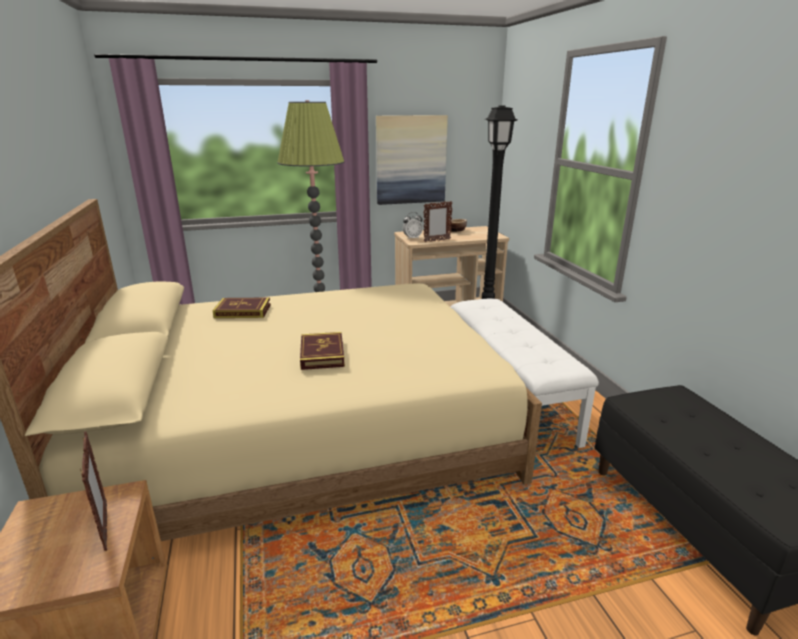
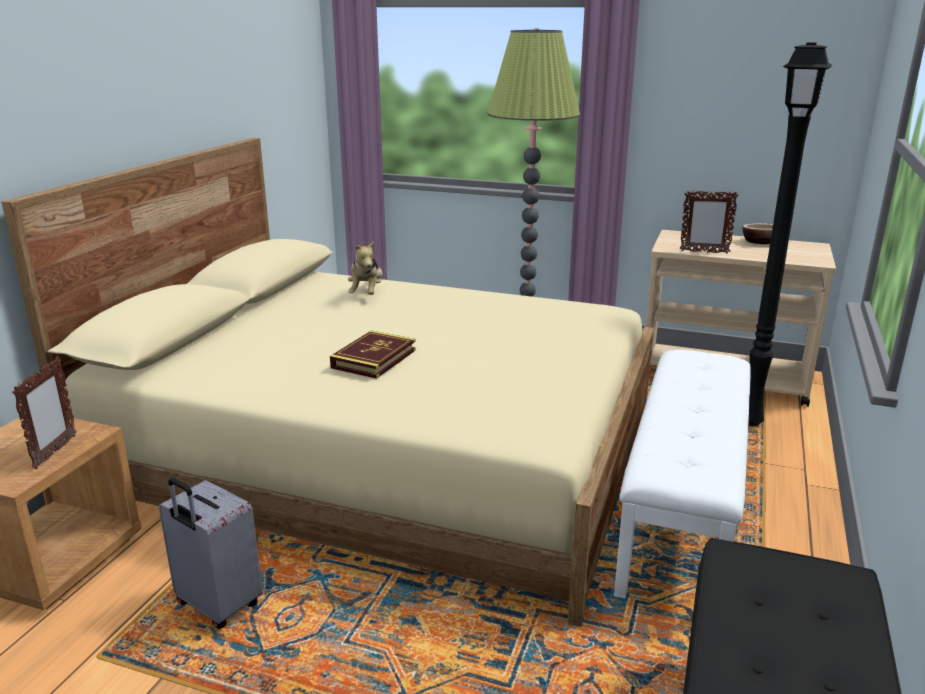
camera: 35 degrees right, 0 degrees up
(243, 311) = (367, 293): book -> plush toy
(298, 591) = (217, 606): none -> grey suitcase
(411, 160) = (705, 121): picture -> none
(412, 238) = (672, 242): alarm clock -> none

